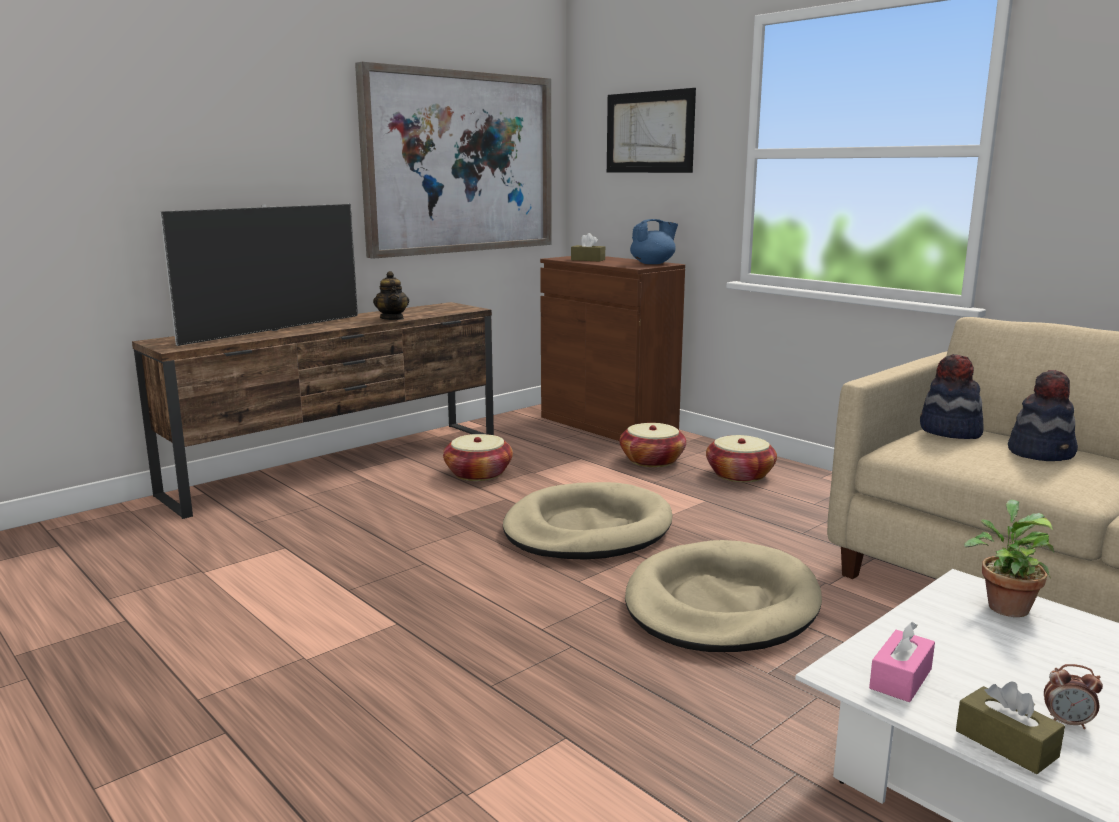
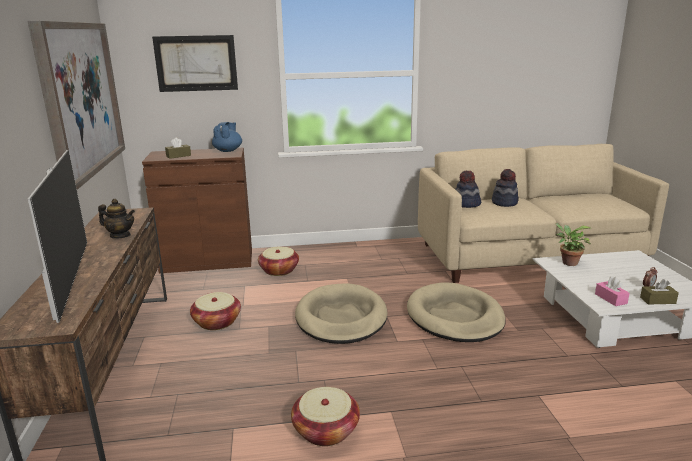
camera: 55 degrees left, 5 degrees up
(740, 475) = (329, 259): basket -> basket (326, 430)

